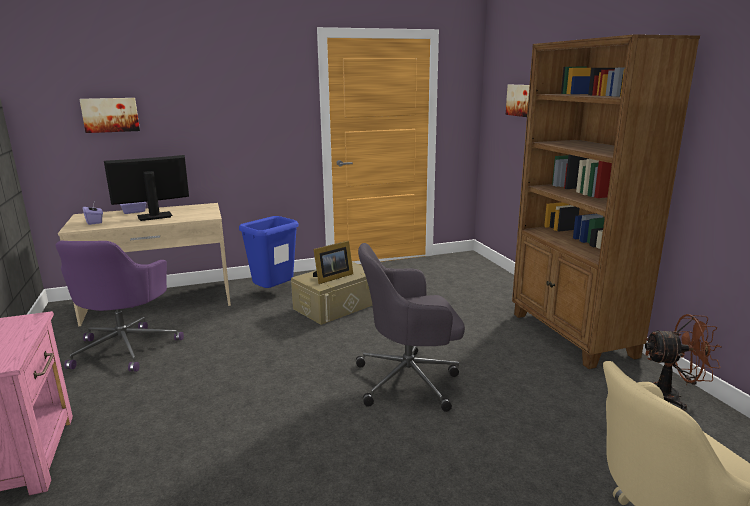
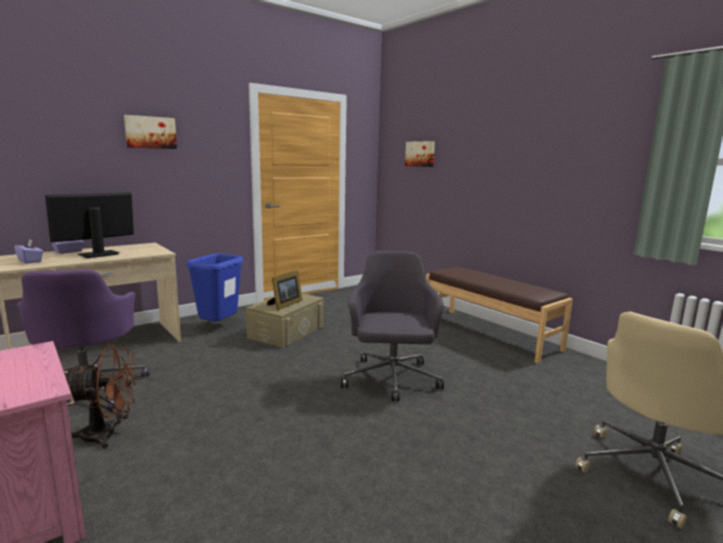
camera: 20 degrees left, 5 degrees down
(110, 115) = (41, 150): picture -> picture (150, 132)
(410, 380) = (391, 380): grey office chair -> grey office chair turned 120 degrees clockwise
(571, 335) = (489, 333): brown bookcase -> brown bench
(671, 396) = (581, 364): brown fan -> brown fan (108, 435)

